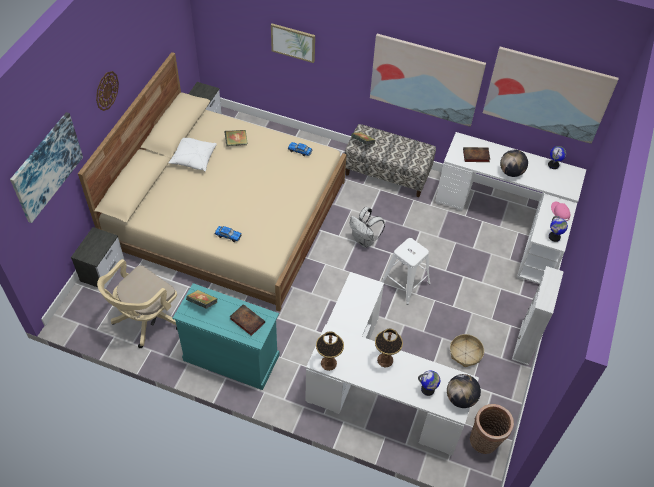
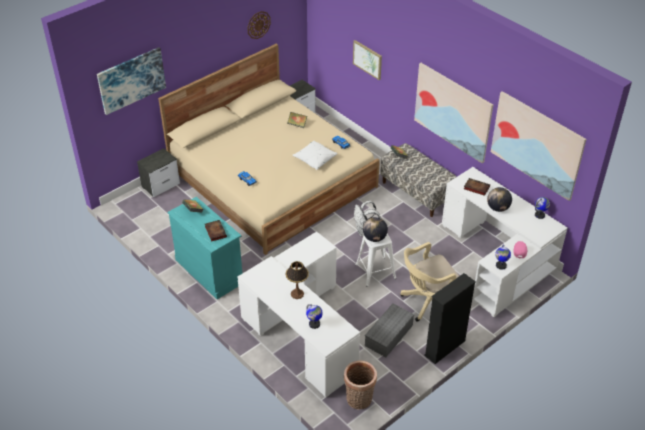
camera: 30 degrees right, 10 degrees down
(106, 90) = (202, 47): wall clock -> wall clock (258, 25)
(145, 320) = (168, 225): beige office chair -> beige office chair (428, 302)
(193, 158) = (259, 125): white pillow -> white pillow (315, 159)
(328, 363) = (254, 280): table lamp -> none
(460, 398) = (335, 339): globe -> globe (374, 238)
(465, 353) = (389, 336): basket -> grey storage box
(525, 342) = (445, 348): white bookcase -> black bookcase

